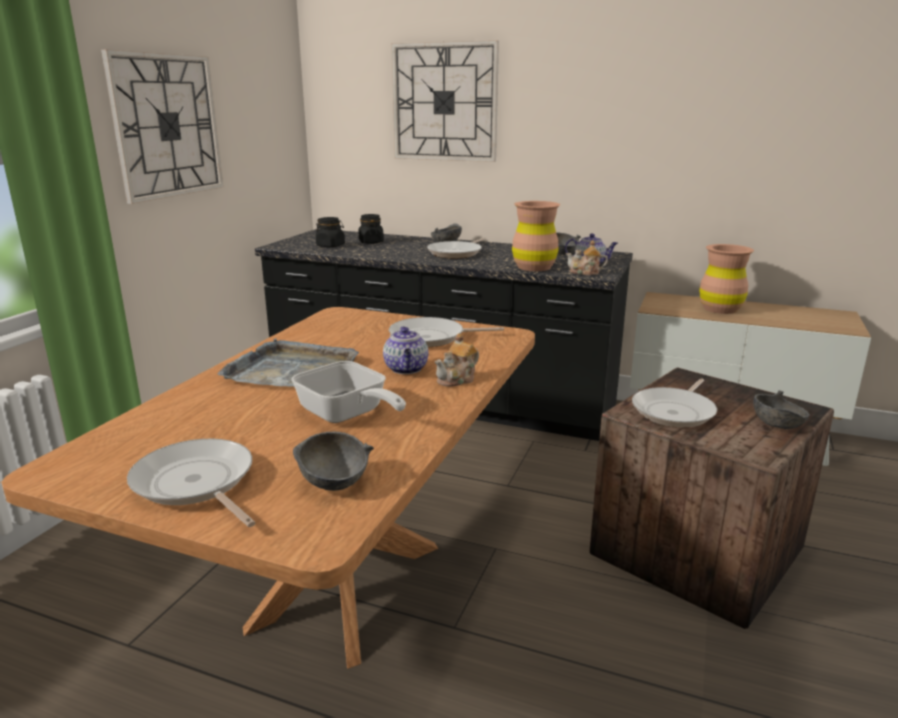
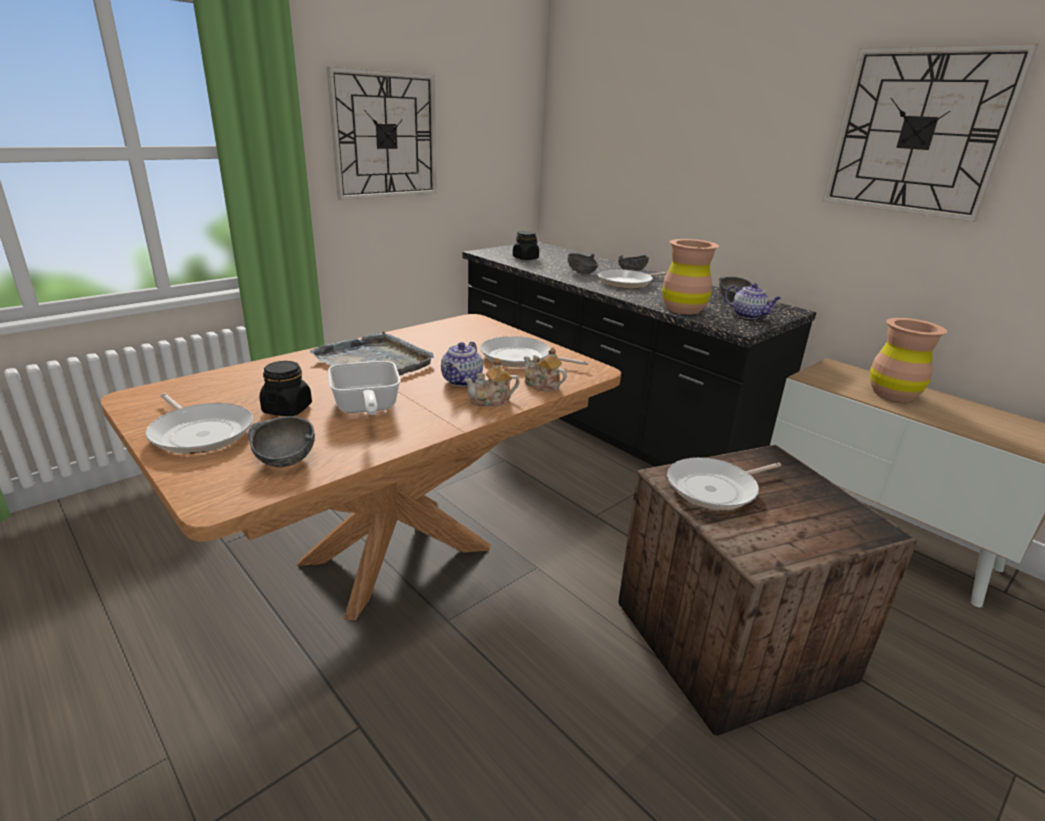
camera: 25 degrees right, 5 degrees up
(196, 484) = (201, 432): frying pan -> frying pan turned 150 degrees clockwise
(371, 242) = (565, 260): black jar -> black jar (287, 409)
(444, 102) = (657, 128): wall clock -> wall clock (918, 132)
(585, 272) = (729, 324): teapot -> teapot (542, 385)
(778, 426) = (817, 537): grey bowl -> grey bowl (582, 273)

